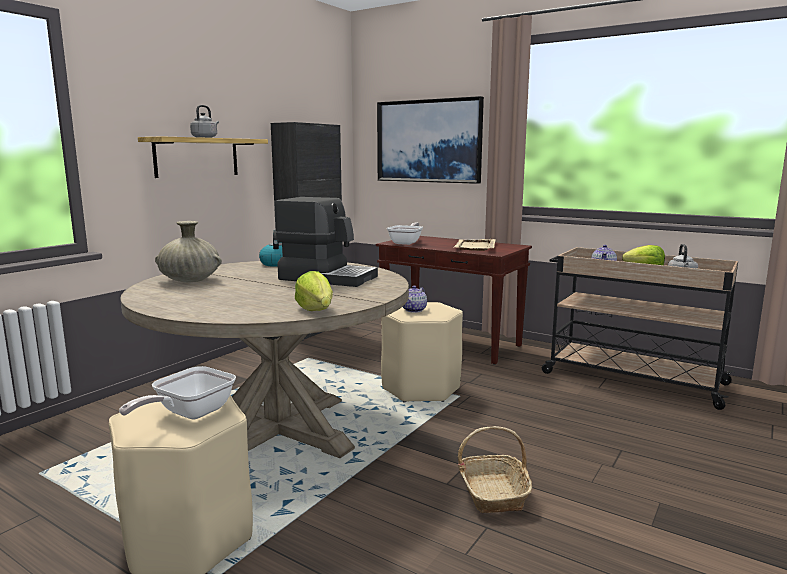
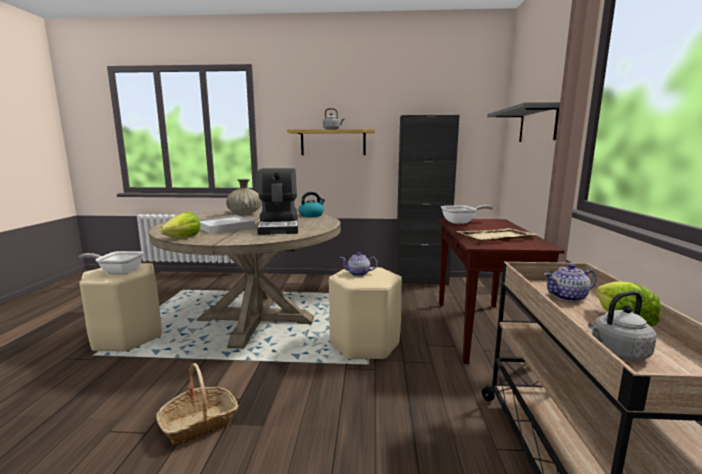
camera: 60 degrees right, 0 degrees up
(274, 293) = (224, 227): none -> white tray
(429, 141) = (537, 125): picture -> grey shelf

